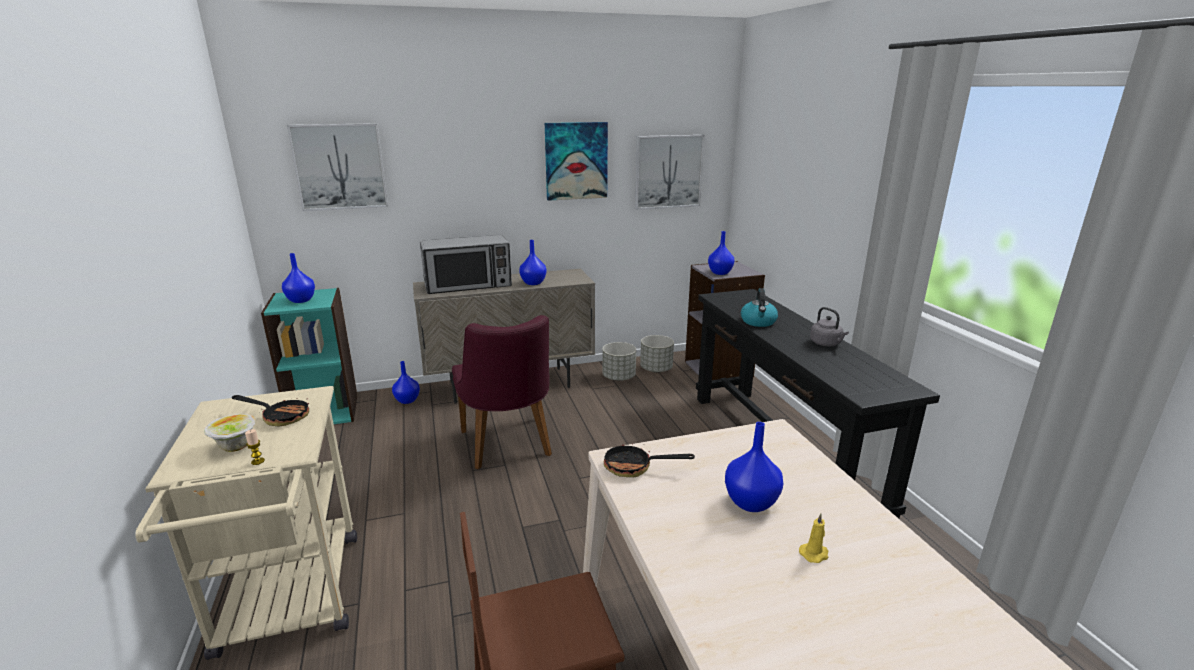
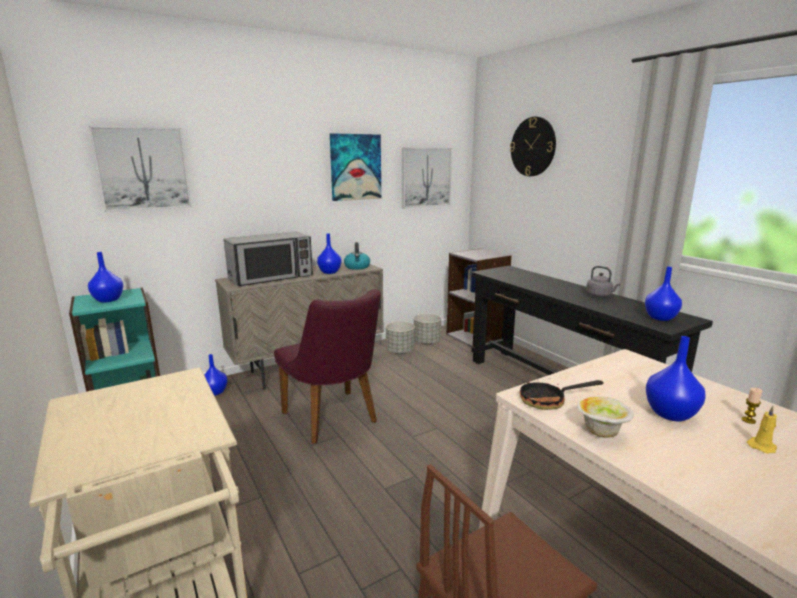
camera: 15 degrees left, 5 degrees down
(235, 447) = (127, 439): bowl -> bowl (601, 433)
(258, 461) = (167, 449): candle -> candle (748, 420)
(281, 416) = (162, 402): frying pan -> none
(719, 273) = (476, 256): blue vase -> blue vase (660, 318)
(758, 322) = (536, 286): kettle -> kettle (357, 267)
(793, 141) = (533, 147): none -> wall clock

